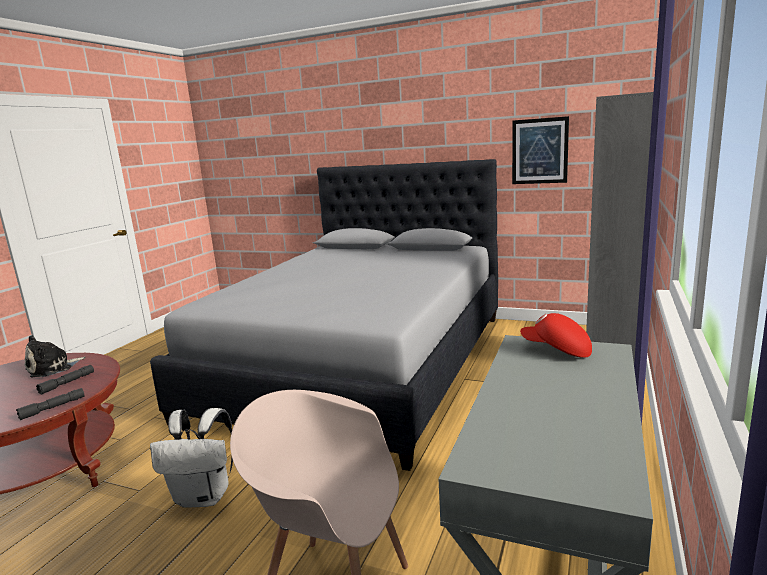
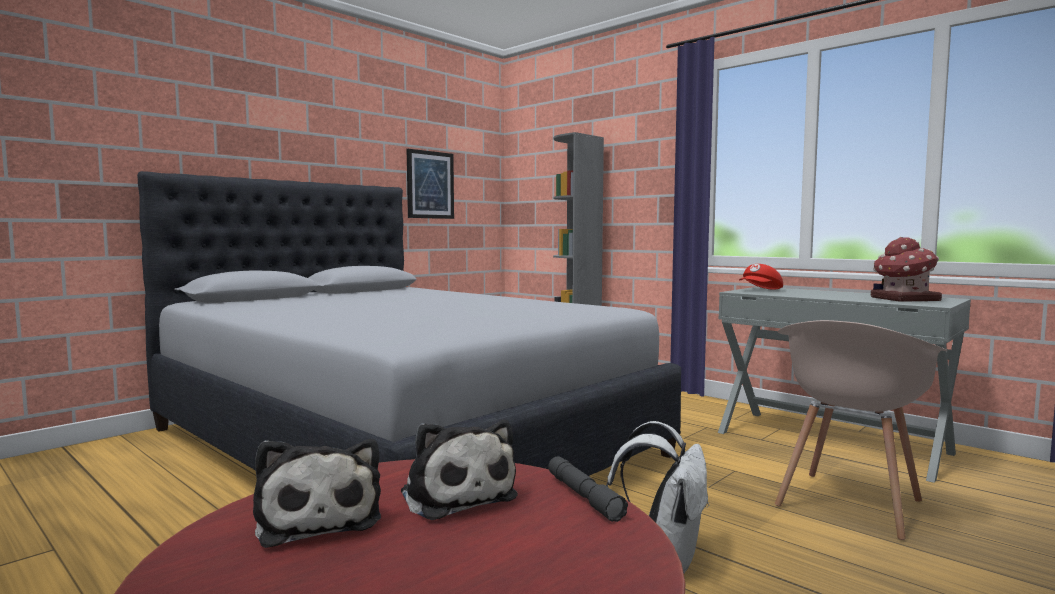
camera: 70 degrees left, 10 degrees down
(67, 383) = (456, 494): grey flashlight -> plush toy
(540, 444) = (903, 299): none -> toy house

